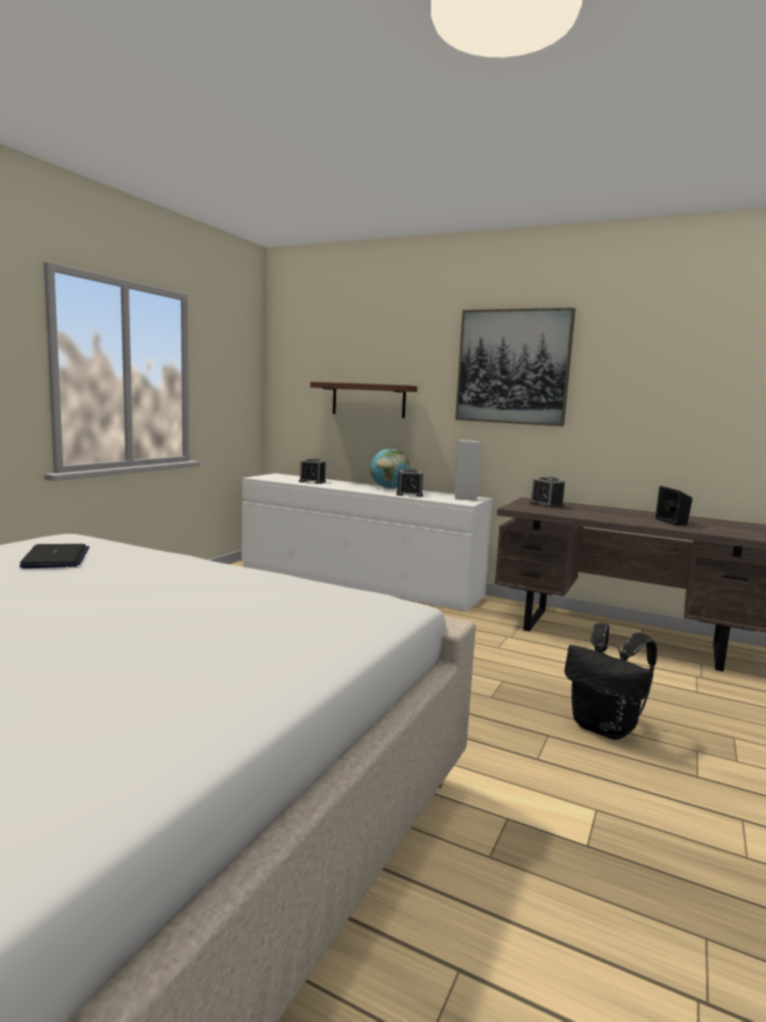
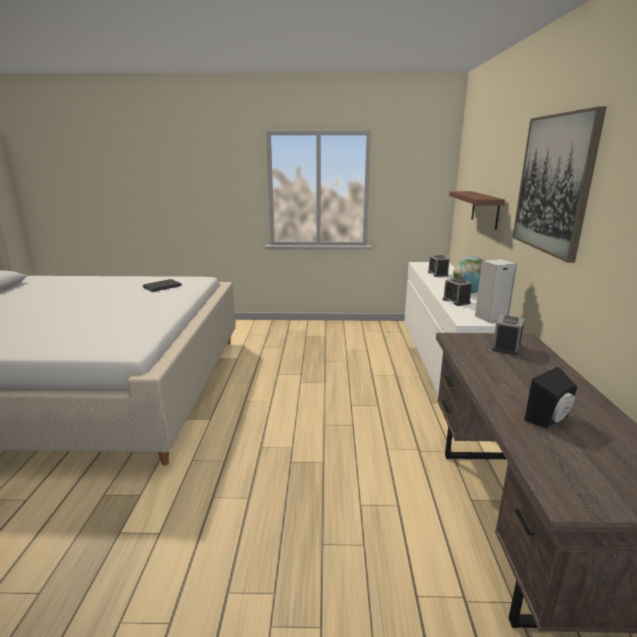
camera: 65 degrees right, 10 degrees up
(605, 728) = (280, 527): black backpack -> none

